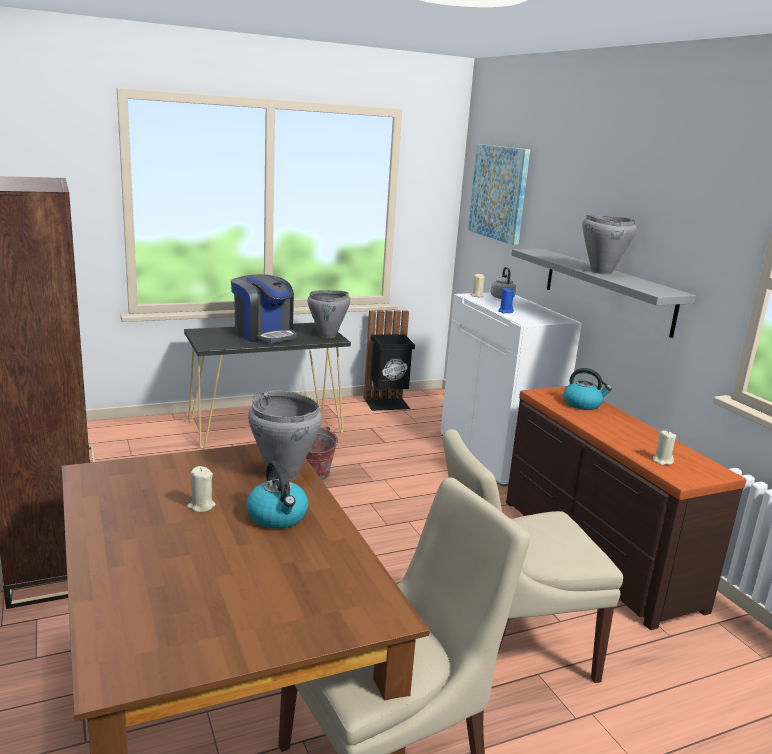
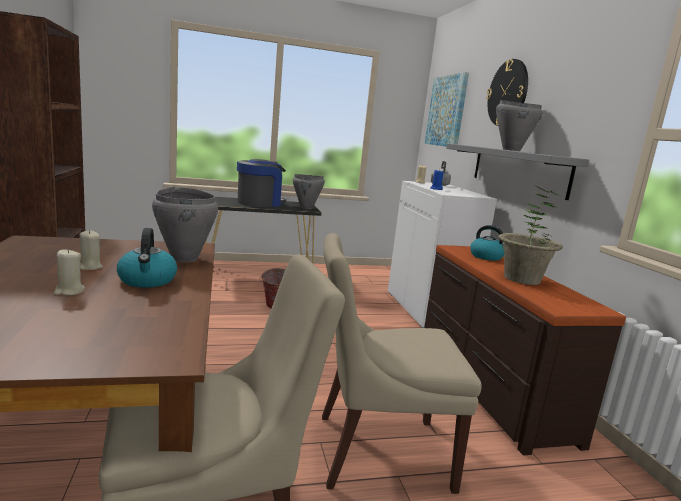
camera: 10 degrees right, 5 degrees down
(264, 334) = (260, 203): coffee machine -> coffee machine turned 105 degrees counterclockwise
(387, 404) = (355, 271): black trash can -> none
(588, 191) = (507, 93): none -> wall clock
(632, 437) = (522, 279): none -> potted plant
(662, 461) = (544, 295): beige candle -> beige candle (69, 291)

